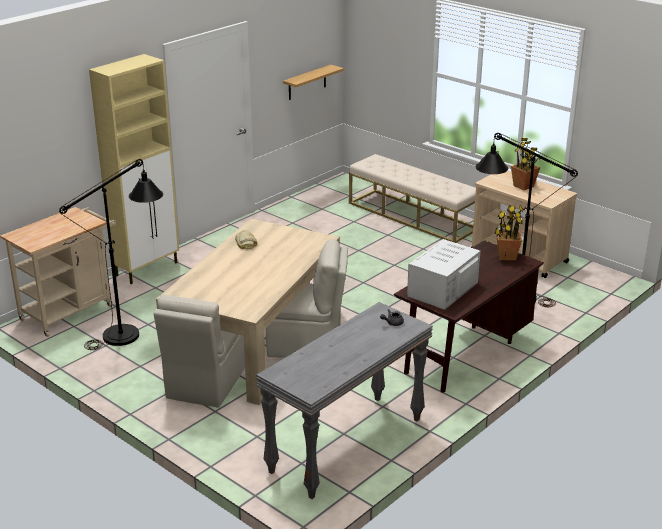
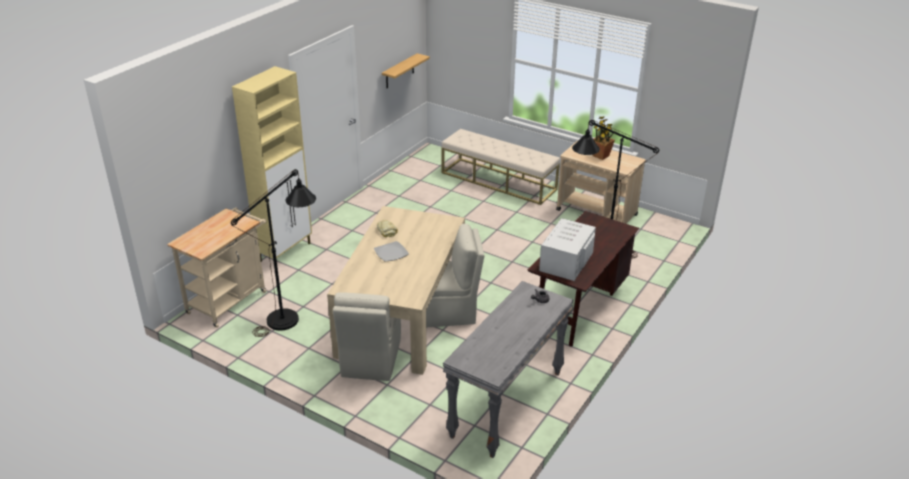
camera: 10 degrees left, 5 degrees up
(243, 265) = (391, 253): none -> plate
(506, 256) = (607, 225): potted plant -> none

